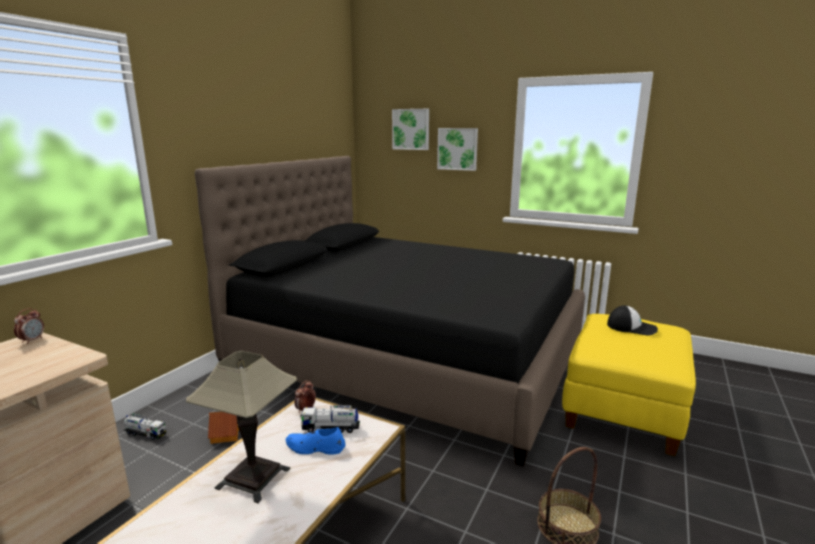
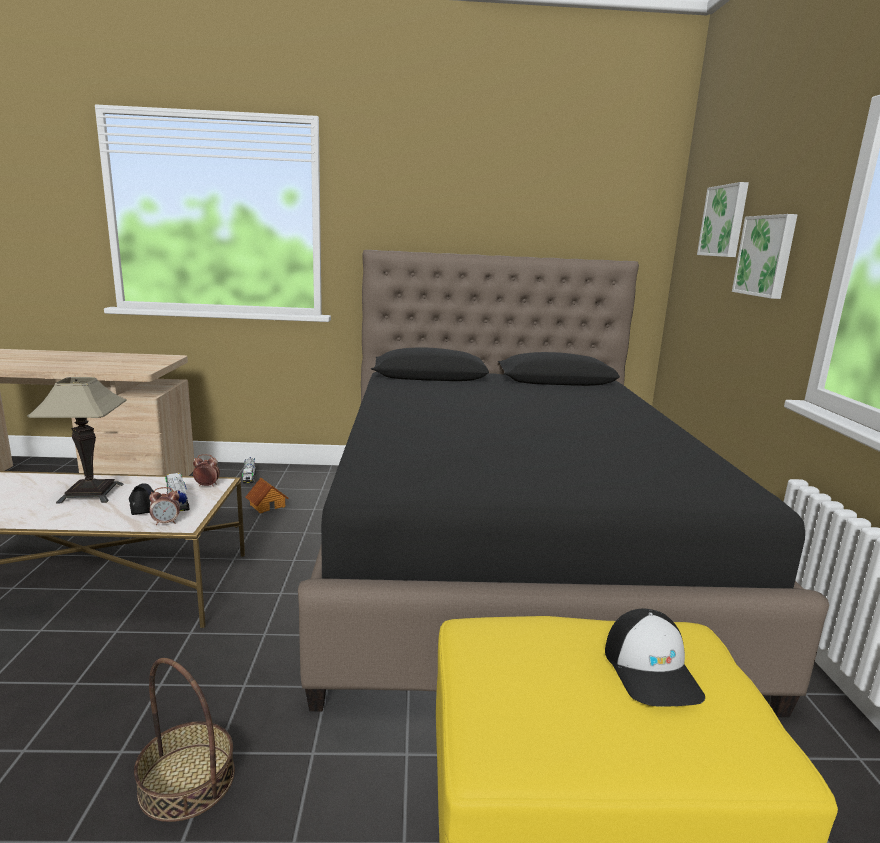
camera: 60 degrees right, 0 degrees up
(32, 340) = (169, 357): alarm clock -> alarm clock (166, 522)
(315, 447) = (141, 504): blue shoe -> black shoe

